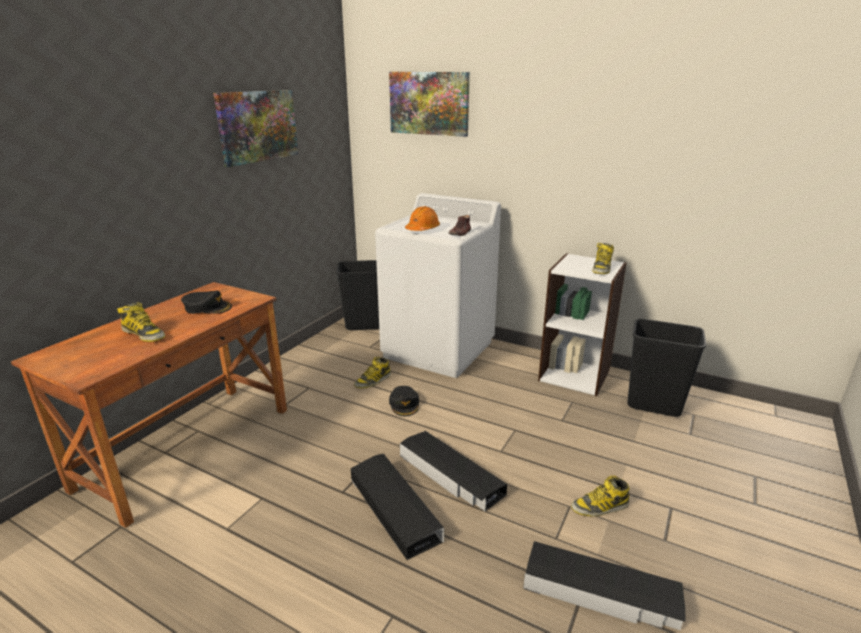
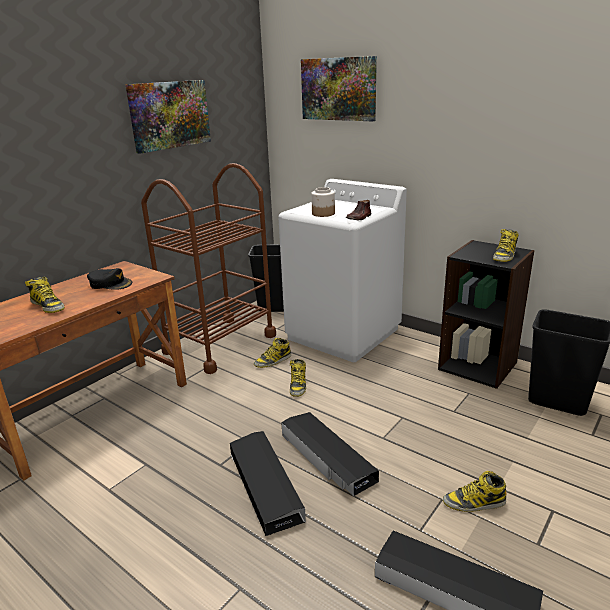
camera: 10 degrees right, 0 degrees up
(313, 365) = (220, 344): none -> brown cart
(404, 404) = (298, 385): black cap -> boot
(422, 229) = (323, 214): orange hard hat -> jar
(574, 374) = (478, 365): white bookcase -> black bookcase

